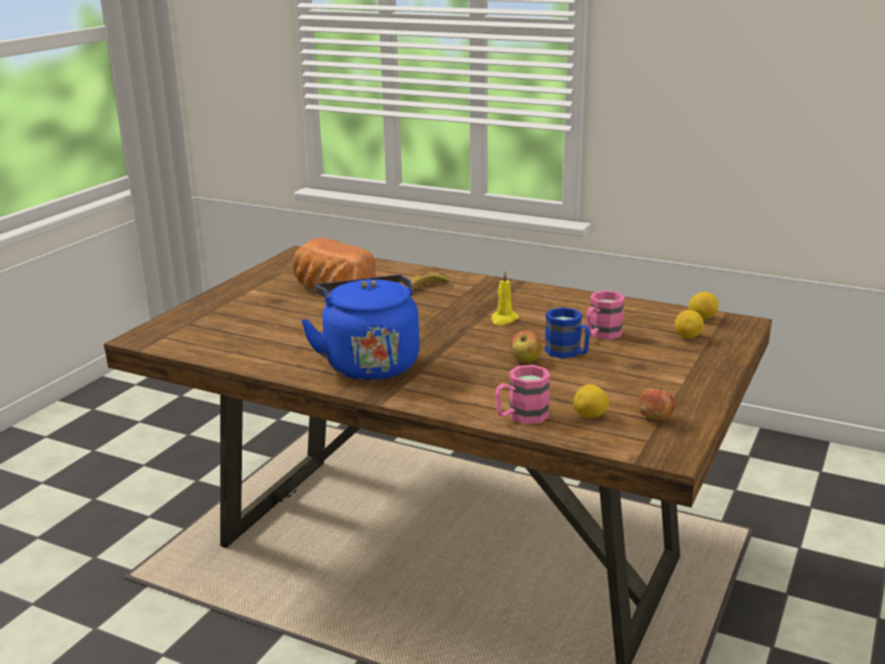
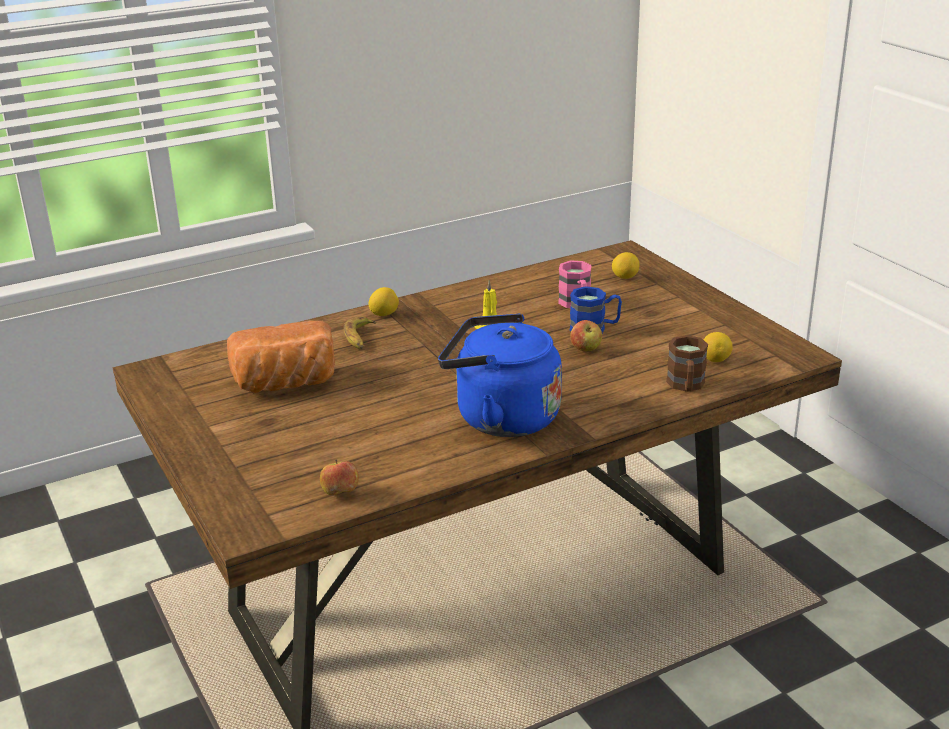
camera: 55 degrees left, 5 degrees up
(521, 416) = (686, 386): pink mug -> brown mug
(655, 419) = (745, 340): apple -> apple (340, 493)
(702, 318) = (597, 259): lemon -> lemon (384, 314)

